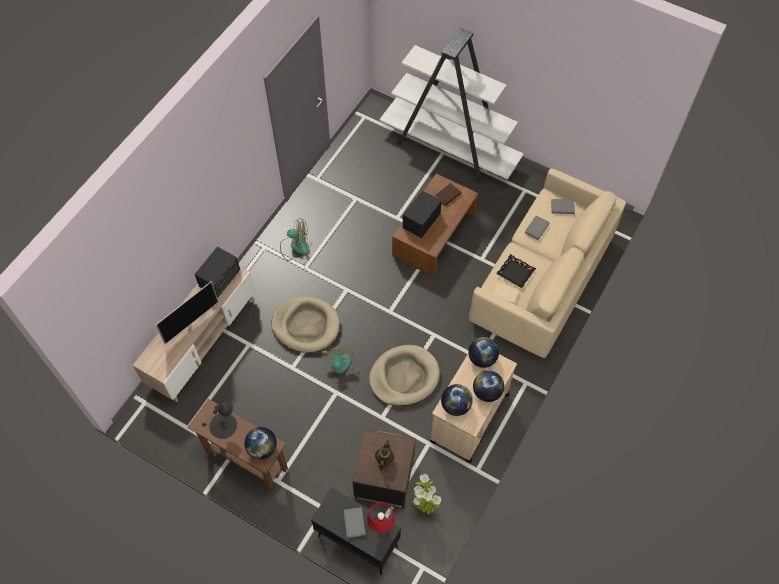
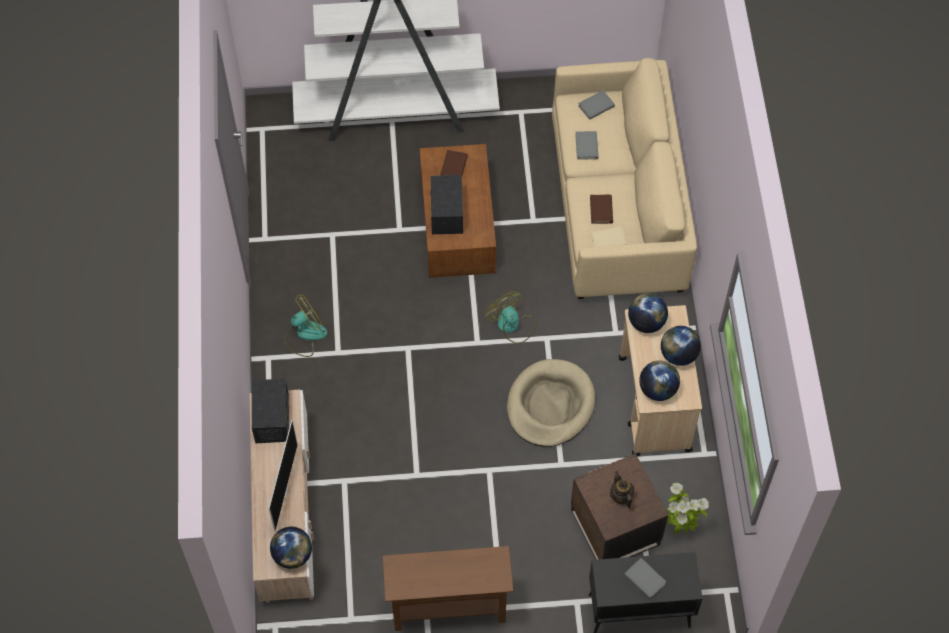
camera: 35 degrees left, 0 degrees up
(223, 425) = (424, 572): black table lamp -> none
(262, 448) = (488, 568): globe -> globe (292, 555)
(306, 325) = (393, 418): beige dog bed -> none
(341, 369) = (473, 441): fan -> fan (512, 325)
(380, 526) = (674, 564): red table lamp -> none
(515, 273) = (601, 210): black tray -> brown book

